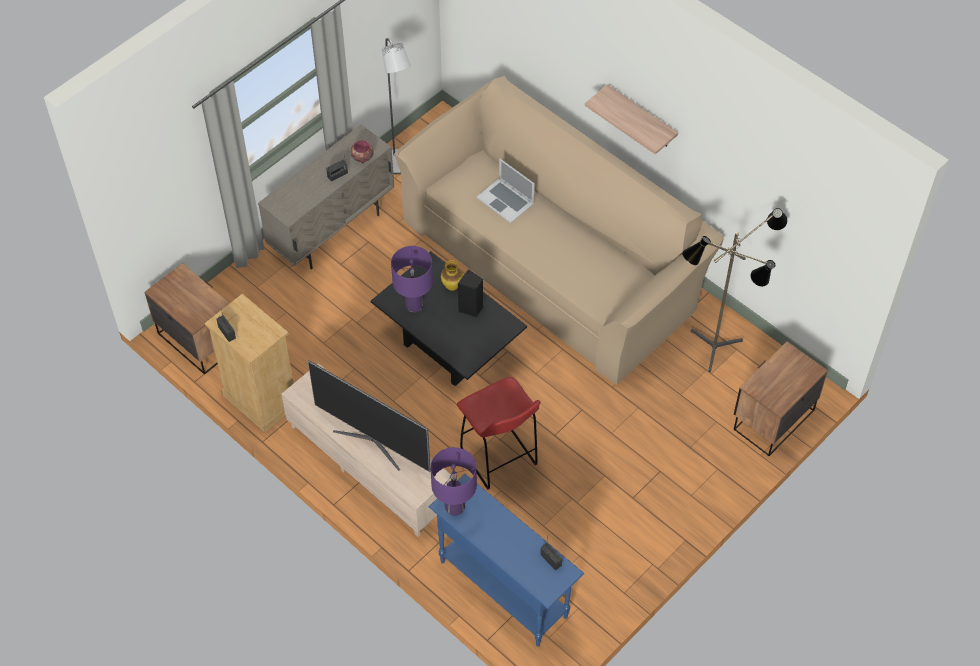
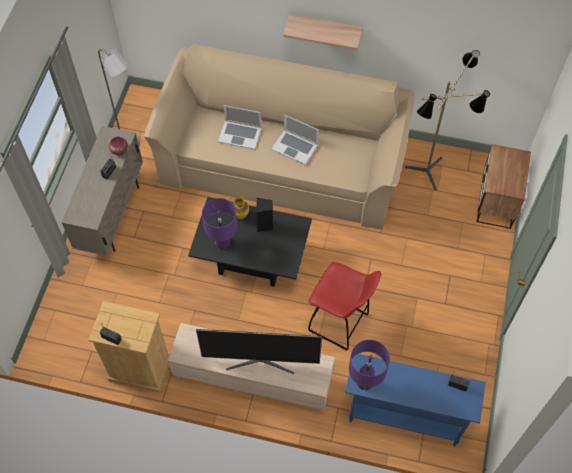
camera: 30 degrees left, 5 degrees up
(198, 339) = (62, 347): nightstand -> none
(556, 240) = (295, 147): none -> laptop

